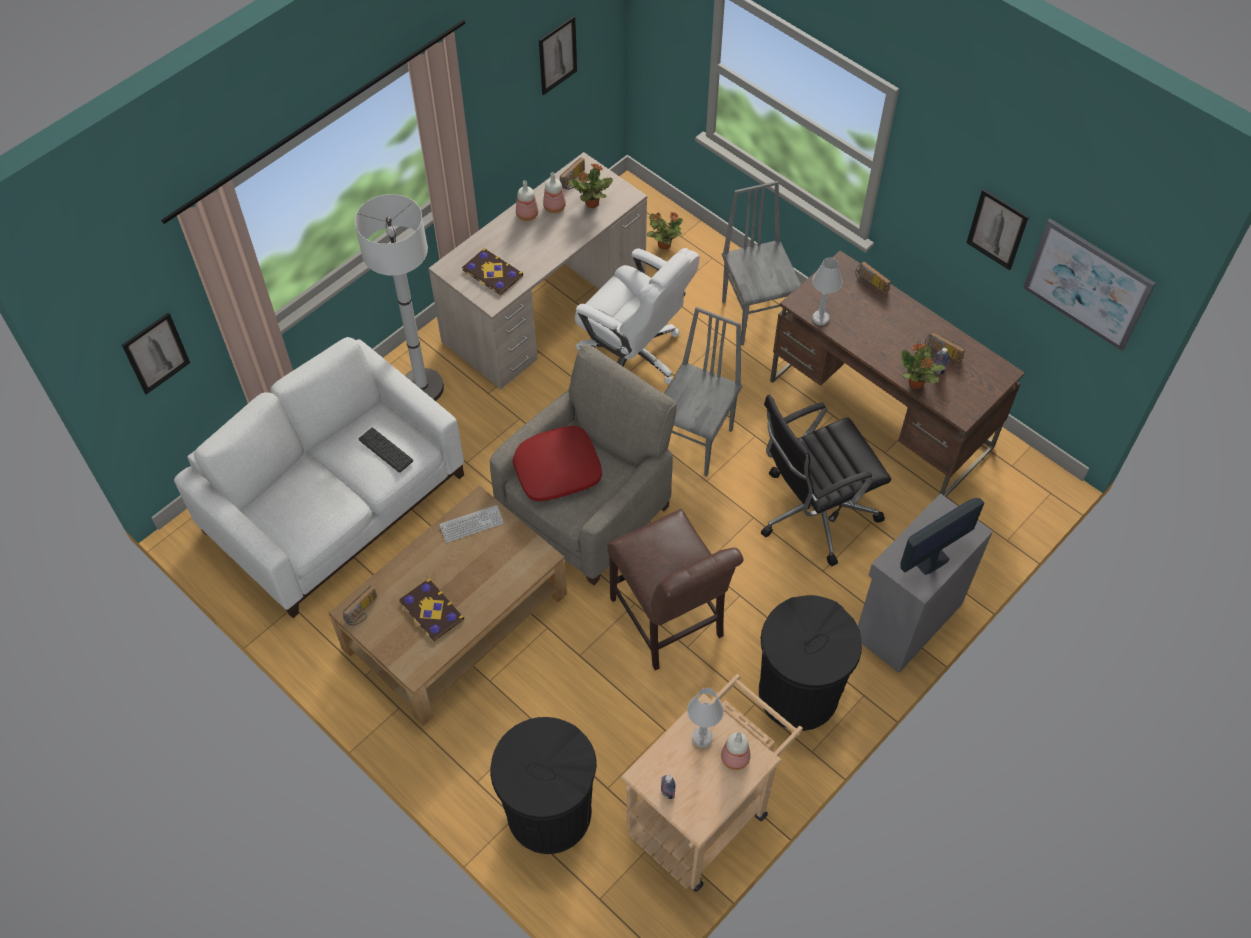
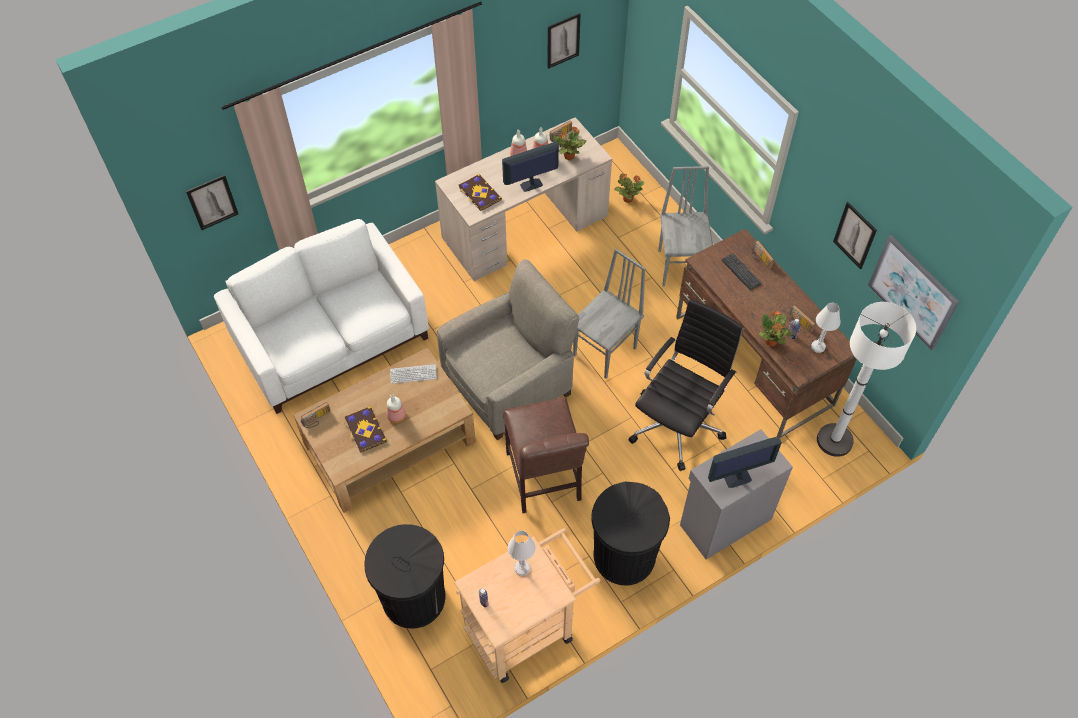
camera: 15 degrees right, 0 degrees up
(385, 450) = (368, 307): keyboard -> keyboard (741, 272)
(422, 388) = (417, 268): white floor lamp -> white floor lamp (834, 440)
(554, 249) = (530, 185): none -> monitor
(557, 469) = (486, 347): red pillow -> none
(633, 355) = (579, 277): white office chair -> none
(736, 758) = (542, 589): bottle -> bottle (397, 416)
(813, 512) = (678, 423): black office chair -> black office chair turned 135 degrees clockwise
(820, 318) = (713, 277): white table lamp -> white table lamp (818, 347)

